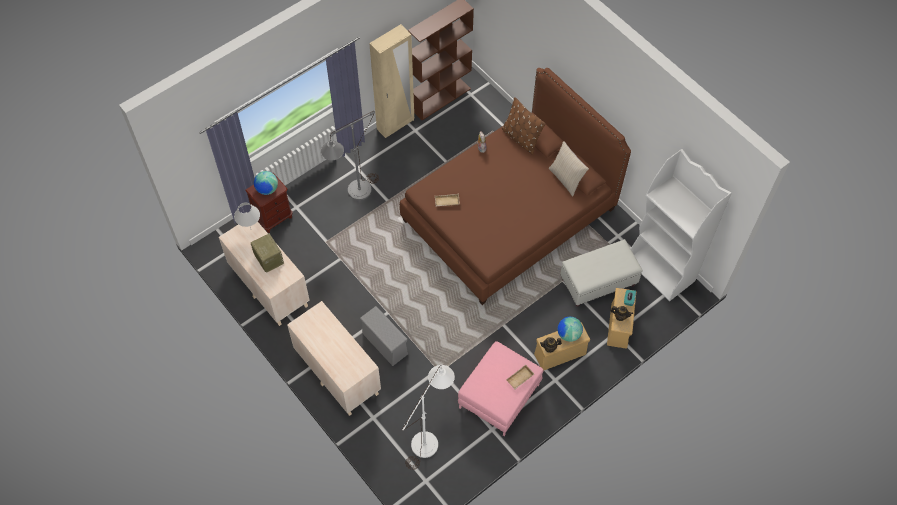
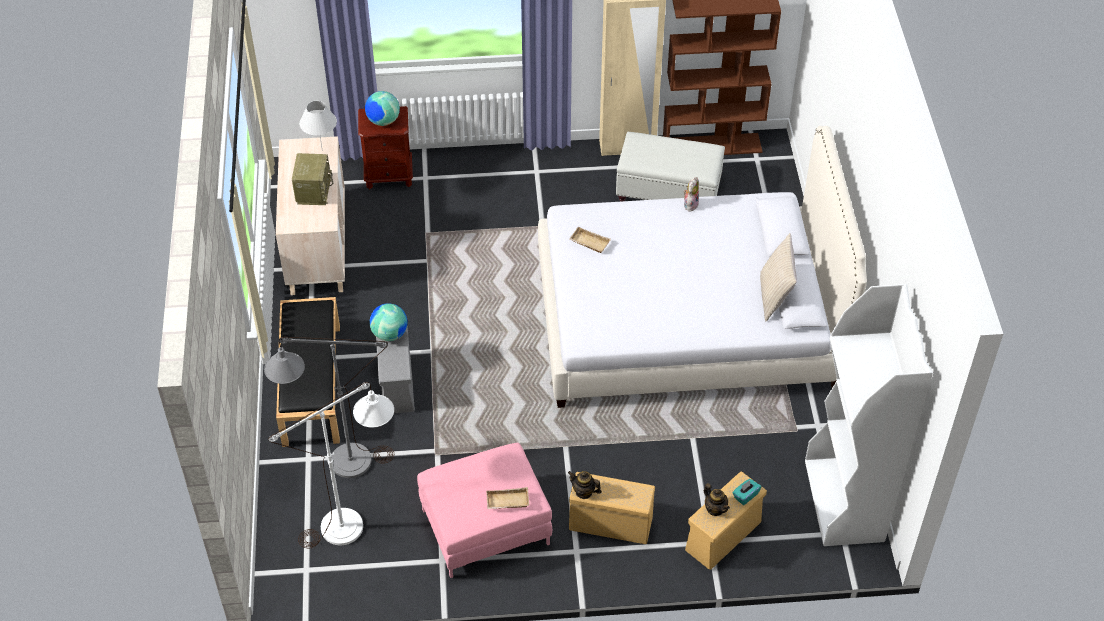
camera: 35 degrees right, 10 degrees down
(337, 372) = (311, 384): beige dresser -> black bench
(354, 194) = (507, 199): grey floor lamp -> grey floor lamp (338, 463)
(509, 214) = (687, 321): brown bed -> white bed
(521, 138) = (754, 219): brown pillow -> none
(568, 334) = (624, 490): globe -> globe (389, 334)
(598, 282) = (740, 466): white ottoman -> white ottoman (669, 191)

